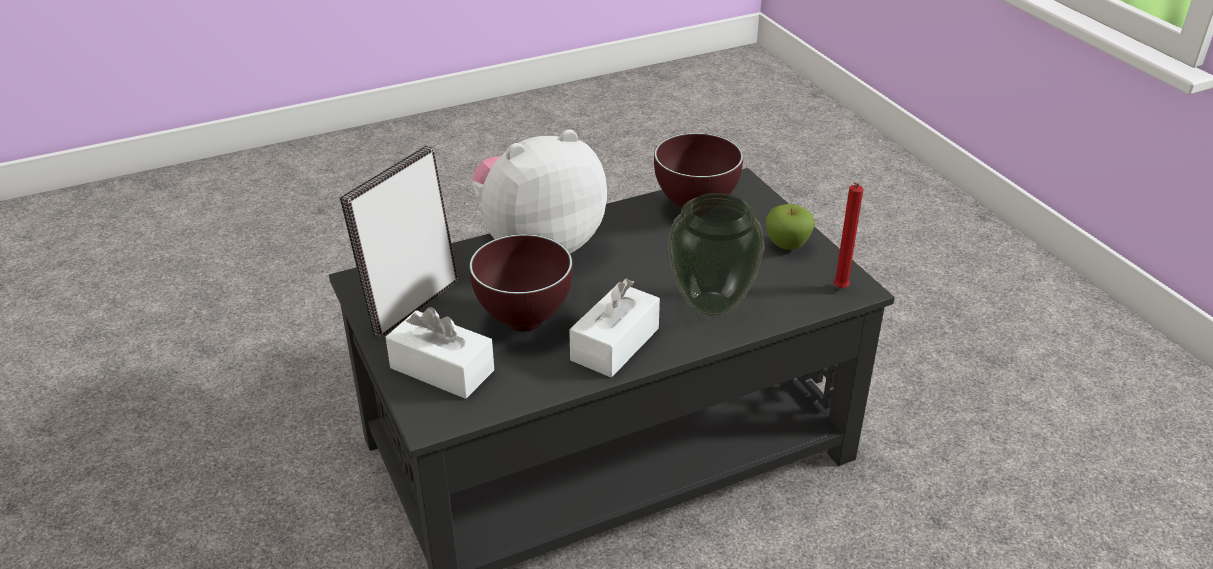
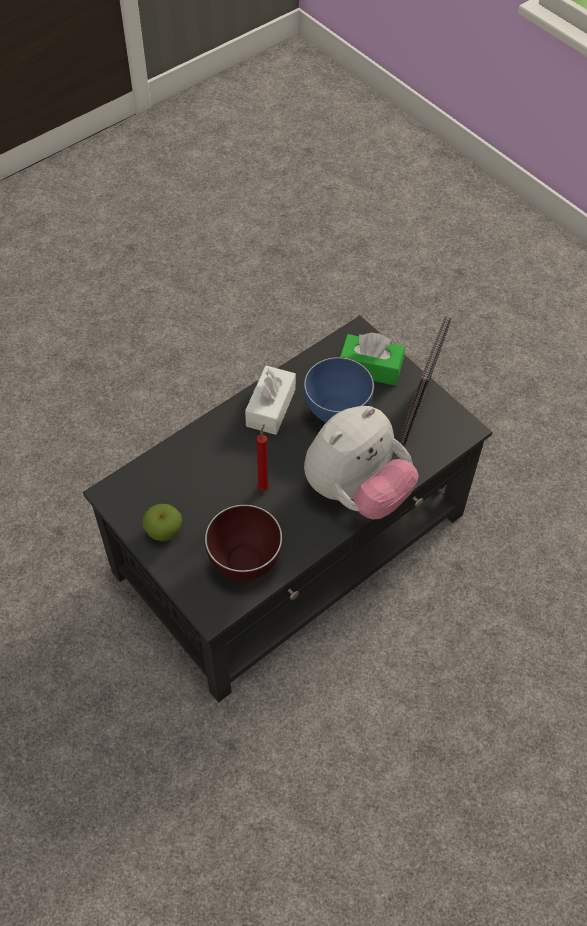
camera: 165 degrees right, 20 degrees up
(442, 369) = (370, 368): white tissue box -> green tissue box
(523, 323) = (336, 413): brown bowl -> blue bowl
(710, 306) = (214, 454): vase -> none
(839, 290) = (123, 489): red candle -> red candle (264, 486)

